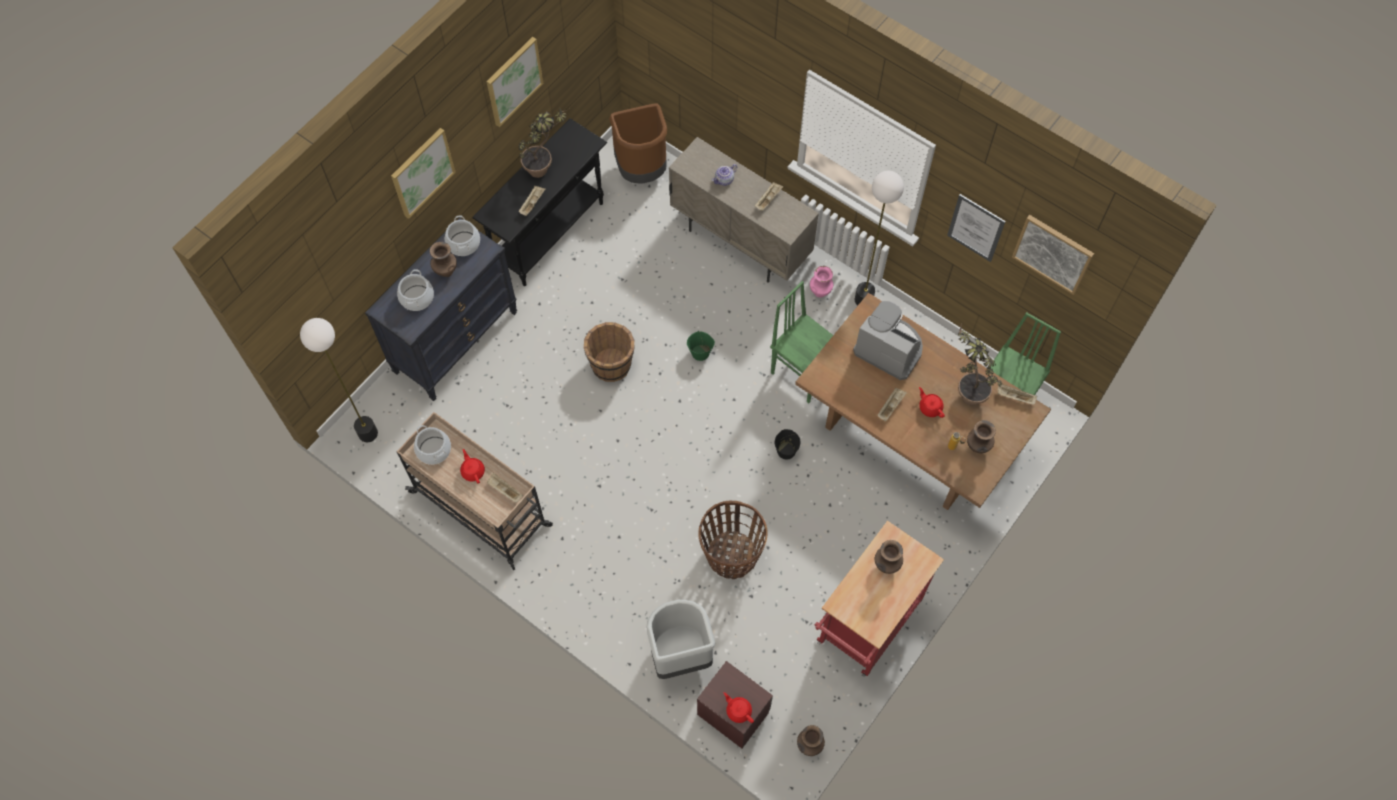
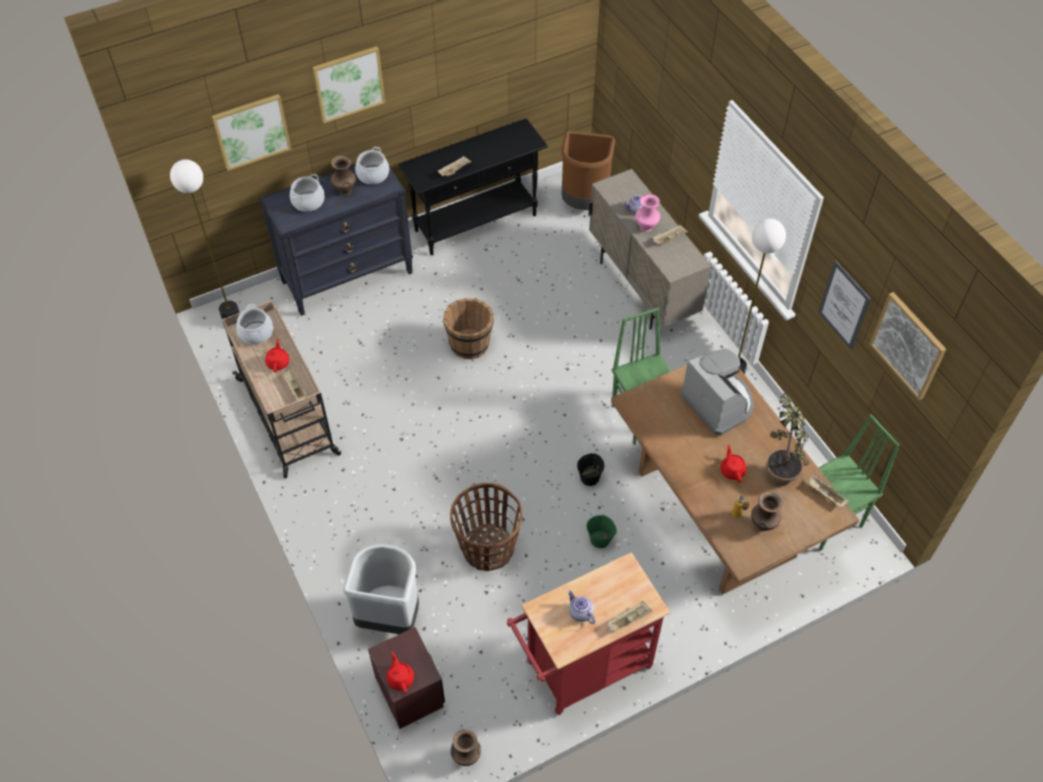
camera: 25 degrees right, 10 degrees down
(513, 81) = (468, 42): picture -> picture (251, 131)
(544, 167) = (481, 147): potted plant -> none
(700, 353) = (555, 364): green bucket -> green bucket (600, 539)
(820, 291) = (695, 355): pink vase -> pink vase (646, 227)
(873, 593) = (580, 613): none -> teapot
(886, 565) = (607, 593): brown vase -> none
(890, 406) = (693, 454): beige tray -> beige tray (629, 620)

